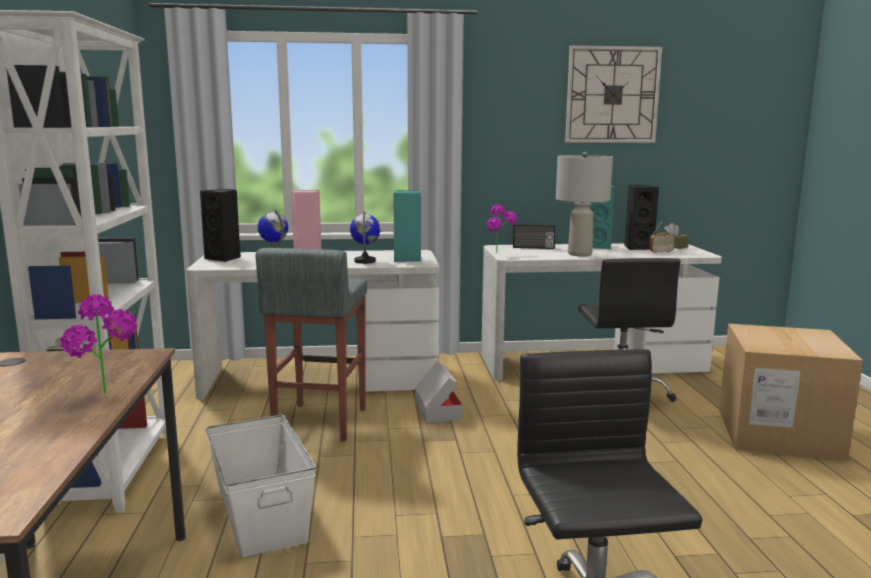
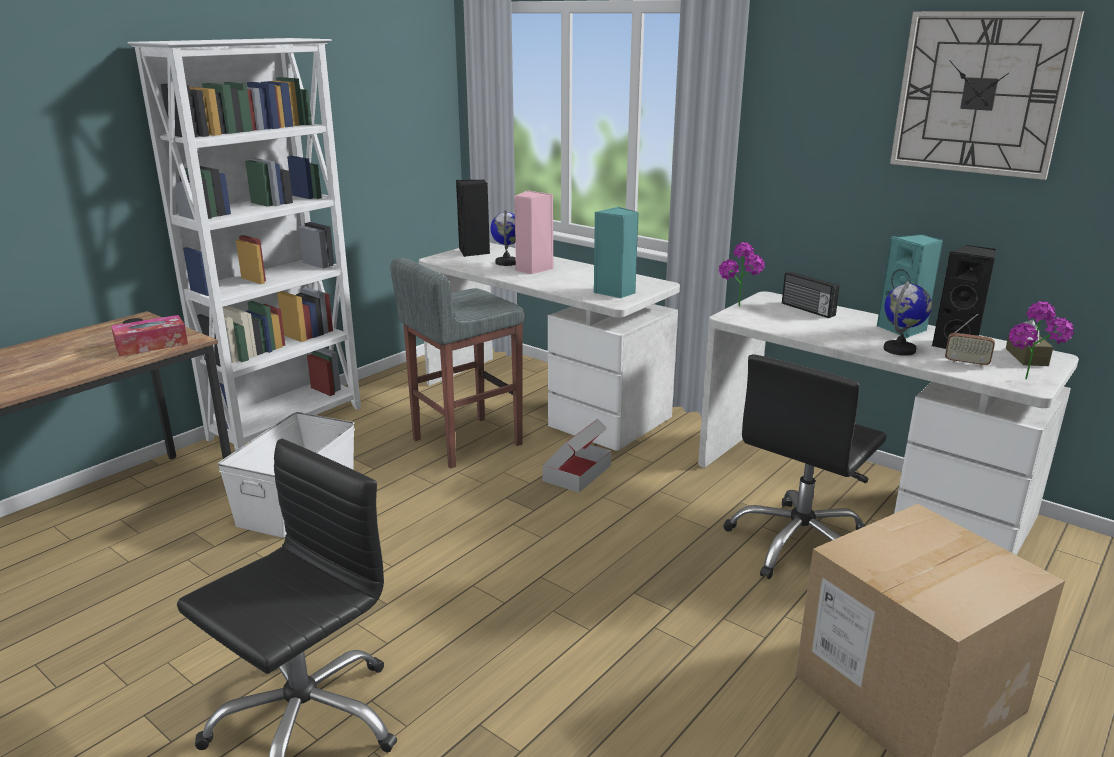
camera: 45 degrees right, 10 degrees up
(107, 397) = (96, 368): potted plant -> potted plant (1029, 383)
(112, 368) = (151, 345): none -> tissue box
(365, 261) = (571, 285): globe -> globe (900, 350)
(579, 254) = (833, 335): grey table lamp -> none

